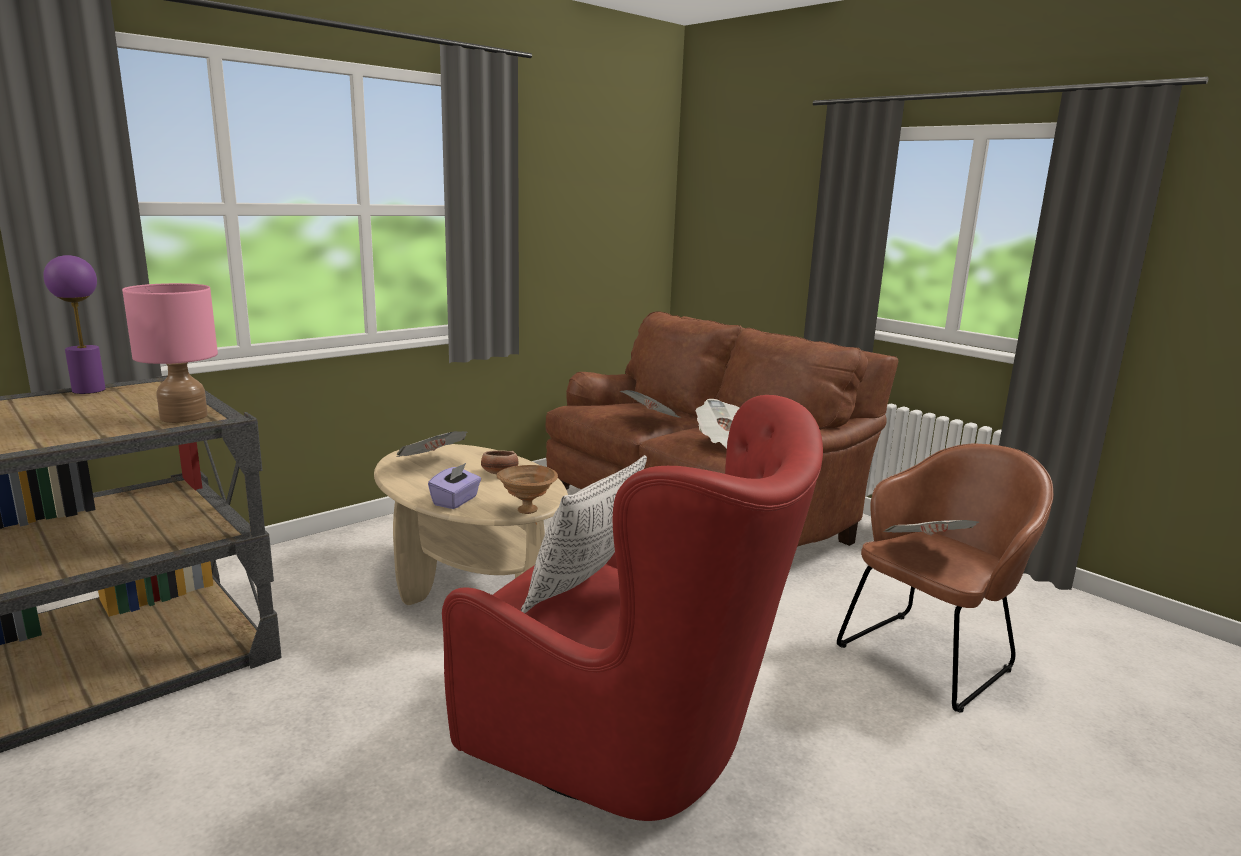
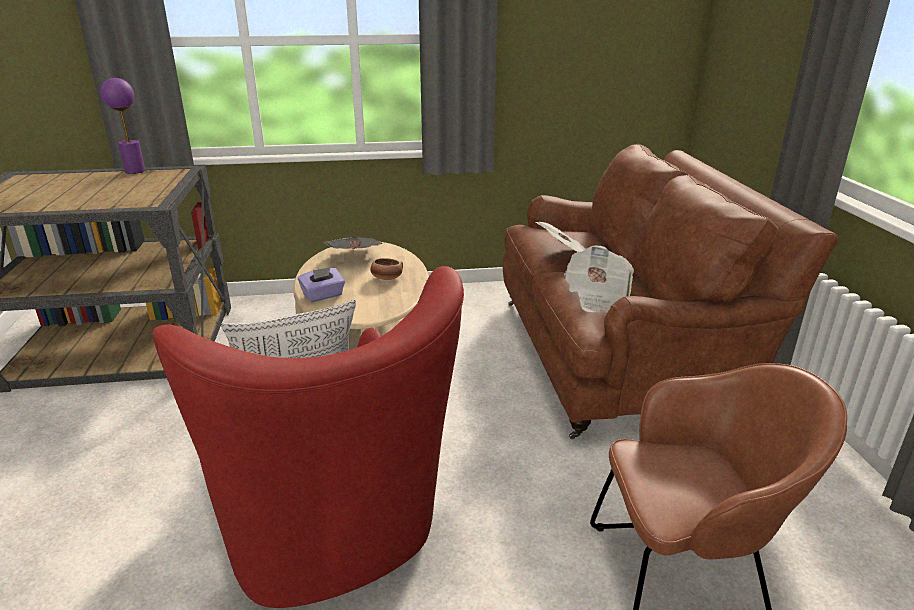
camera: 35 degrees right, 10 degrees up
(183, 417) = (137, 200): pink table lamp -> none
(526, 509) = (358, 316): brown bowl -> none
(925, 549) = (665, 469): newspaper -> none

